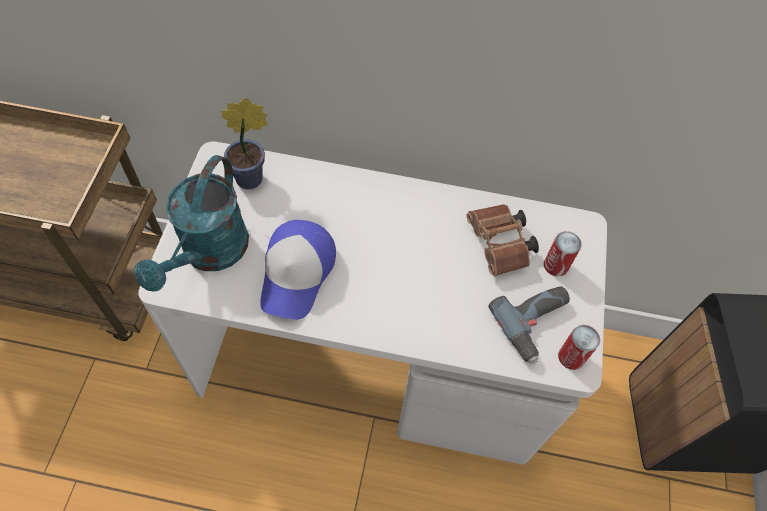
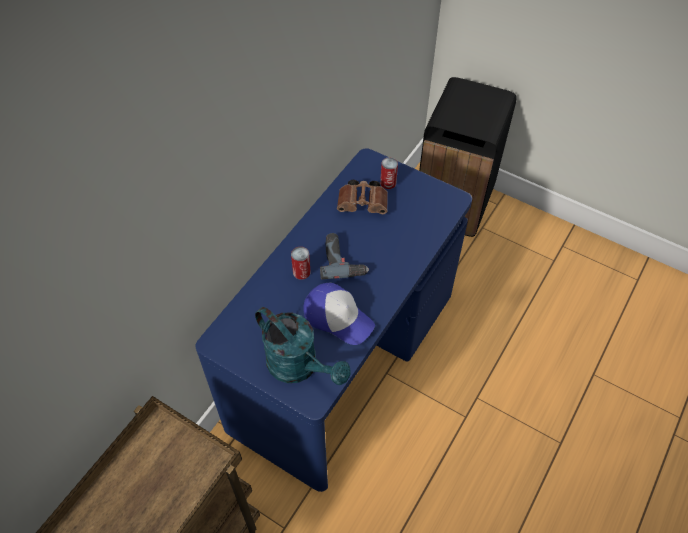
camera: 65 degrees left, 5 degrees down
(253, 178) = (245, 324): potted plant -> none
(375, 358) = (343, 357): white desk -> blue desk
(537, 324) = (423, 206): power drill -> power drill (343, 260)
(571, 357) = (448, 199): can -> can (301, 272)

